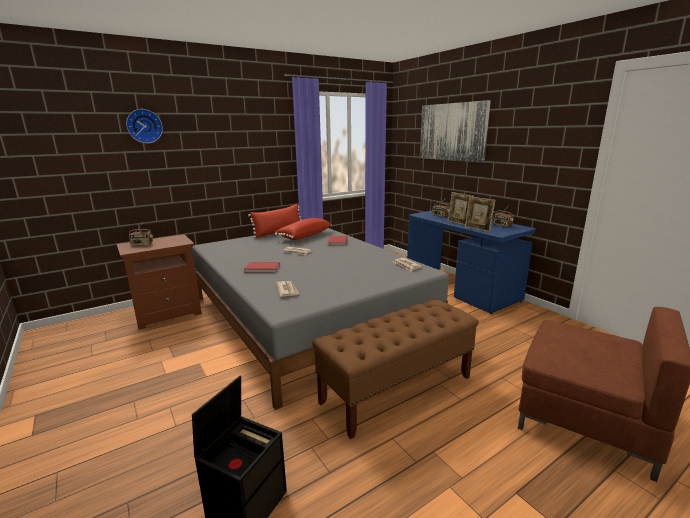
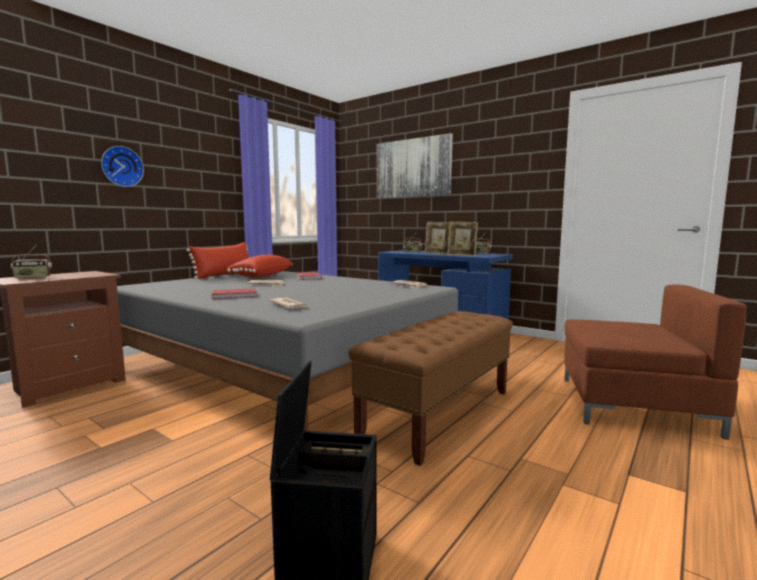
camera: 20 degrees left, 10 degrees down
(144, 126) = (40, 119): wall clock -> wall clock (121, 166)

